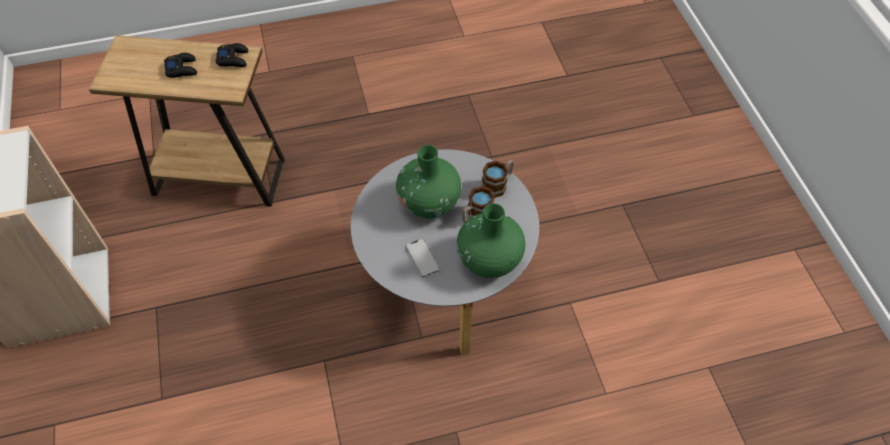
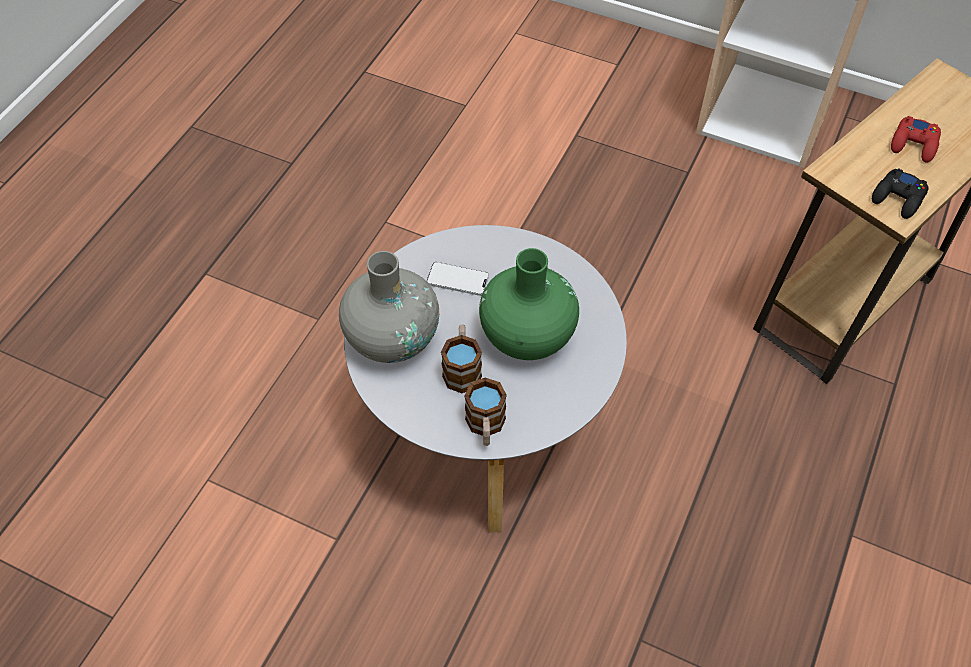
camera: 130 degrees right, 0 degrees up
(182, 69) = (914, 144): black game controller -> red game controller
(489, 259) = (392, 337): green vase -> grey vase

